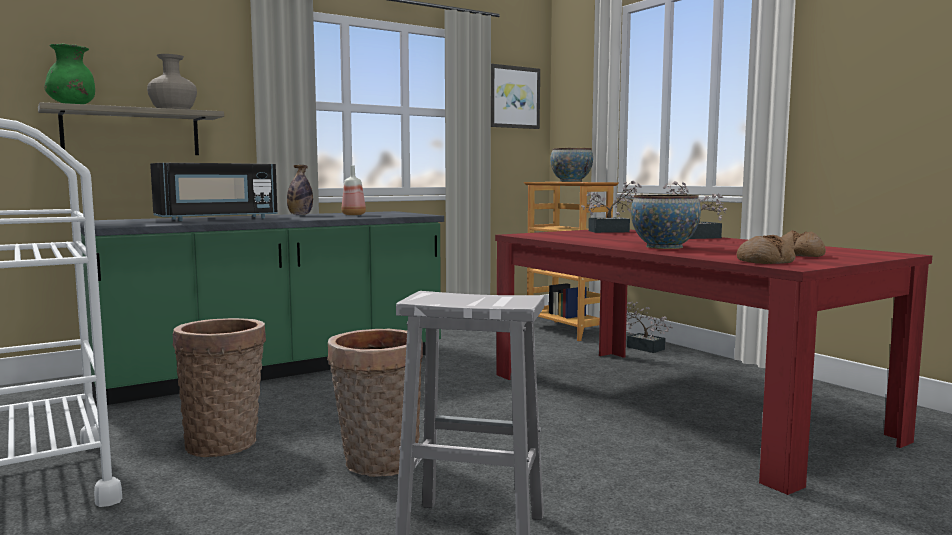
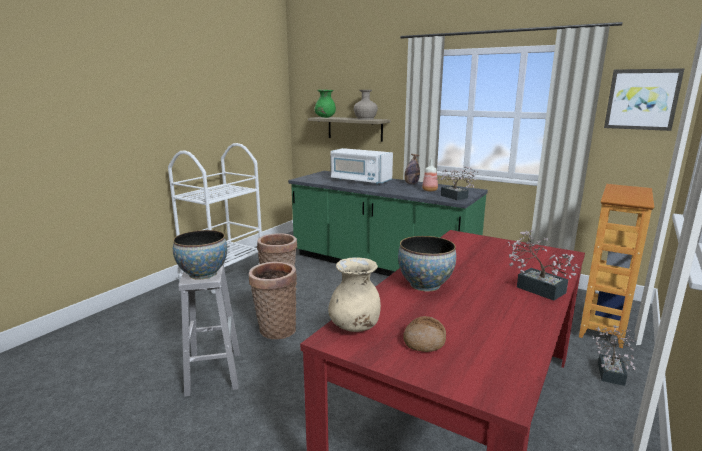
camera: 65 degrees right, 10 degrees up
(217, 219) = (360, 180): black microwave -> white microwave
(571, 181) = (630, 194): bowl -> bowl (203, 274)
(613, 231) = (543, 256): potted plant -> potted plant (456, 197)
(765, 261) = (355, 327): bread -> beige vase

